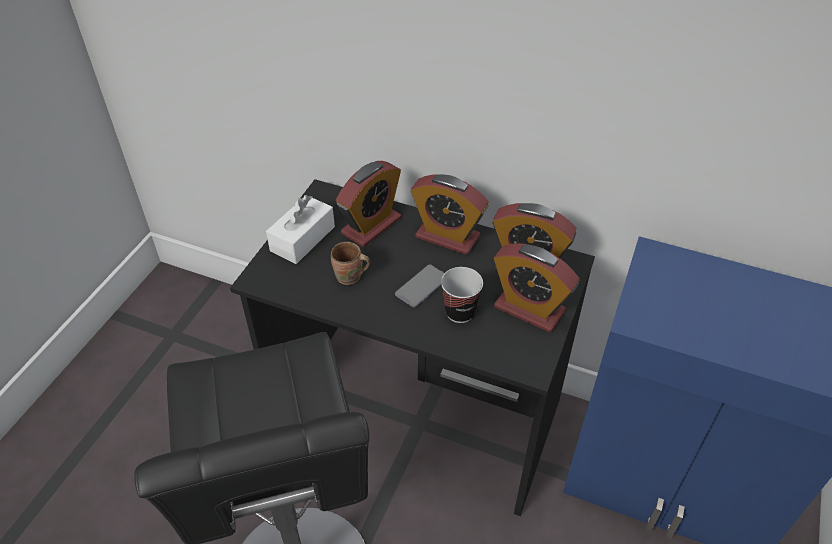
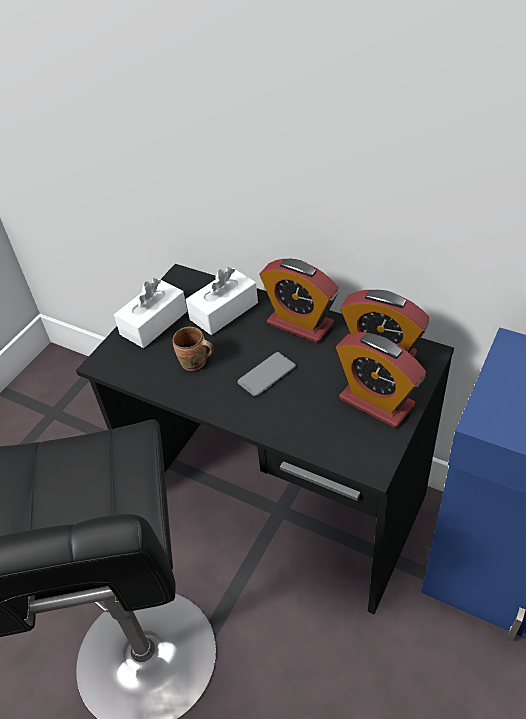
camera: 10 degrees right, 0 degrees up
(371, 226) = (224, 311): alarm clock -> white tissue box
(460, 312) = (302, 403): cup -> none

